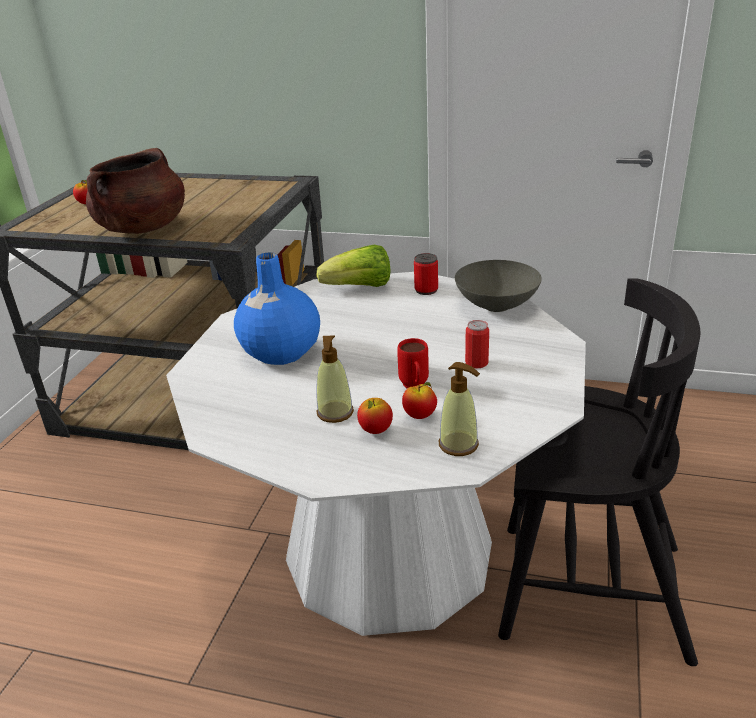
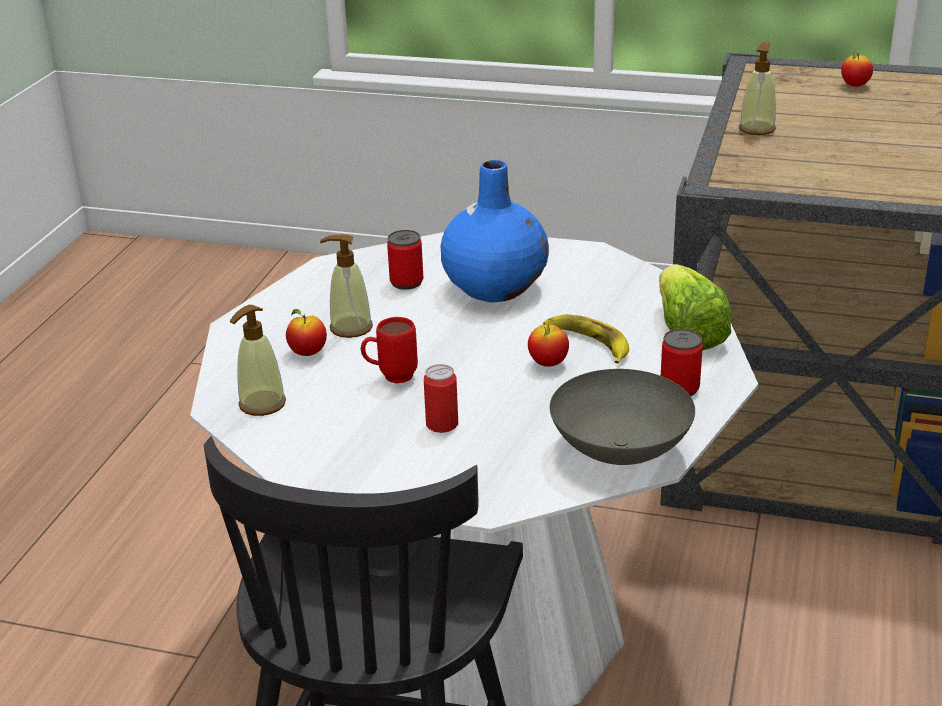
camera: 90 degrees right, 0 degrees up
(142, 228) = (757, 129): brown cooking pot -> soap dispenser
(260, 392) = (406, 282): none -> can
(370, 317) = (588, 343): none -> banana
(420, 416) = (327, 380): apple -> apple (548, 363)

